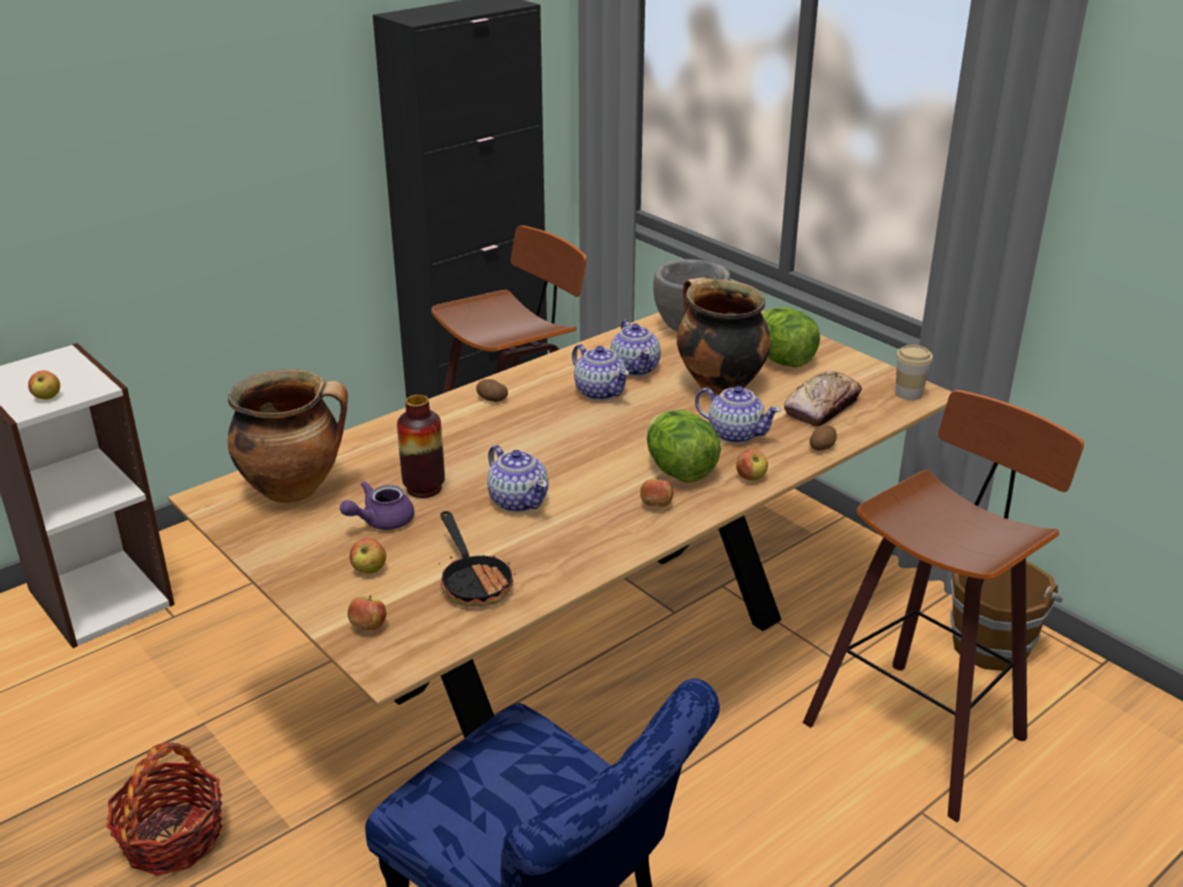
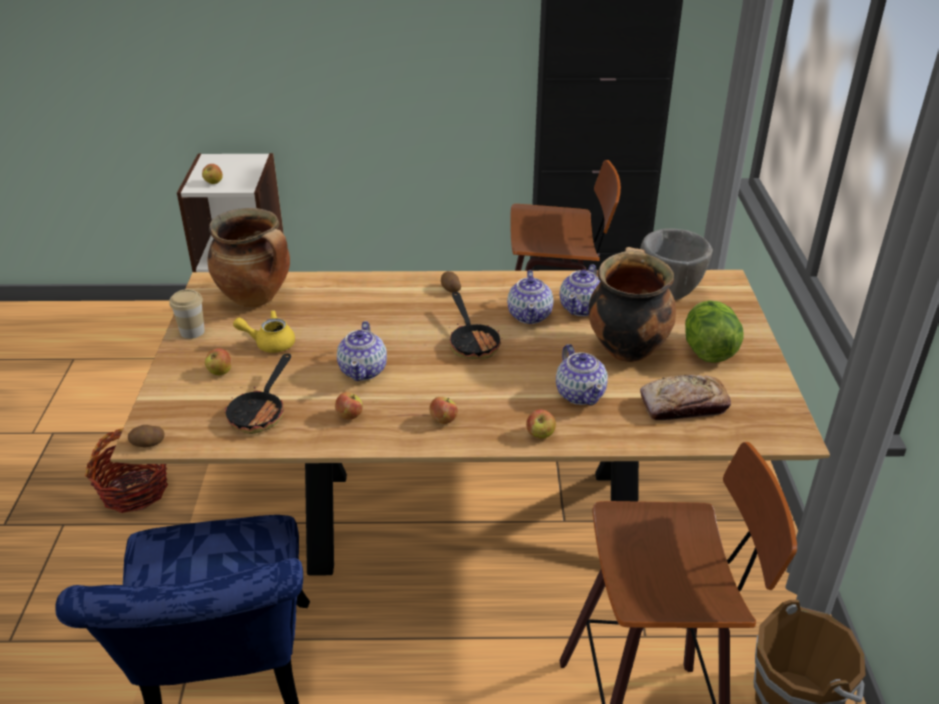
camera: 40 degrees right, 5 degrees up
(368, 627) = (169, 409): apple -> apple (349, 416)
(381, 521) = (269, 343): purple teapot -> yellow teapot
(424, 488) = (323, 333): vase -> none
(583, 434) = (472, 342): none -> frying pan
(679, 471) = (497, 403): lettuce -> none
(822, 447) = (633, 439): potato -> potato (148, 444)
(908, 393) = (780, 429): cup -> cup (192, 331)

